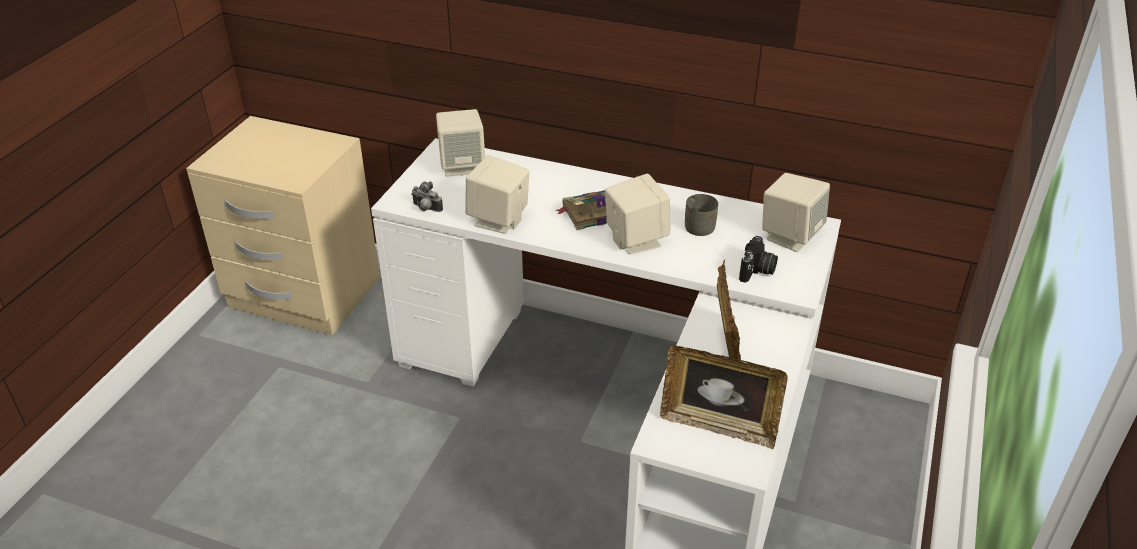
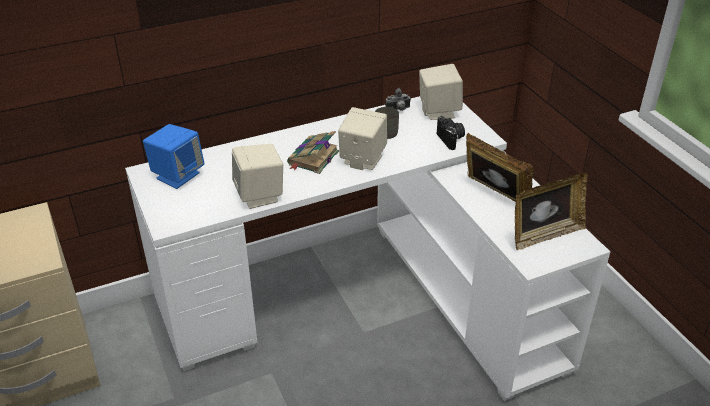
camera: 45 degrees left, 0 degrees up
(426, 209) = (197, 217): camera -> camera (398, 110)
(462, 166) = (177, 175): beige speaker -> blue speaker

